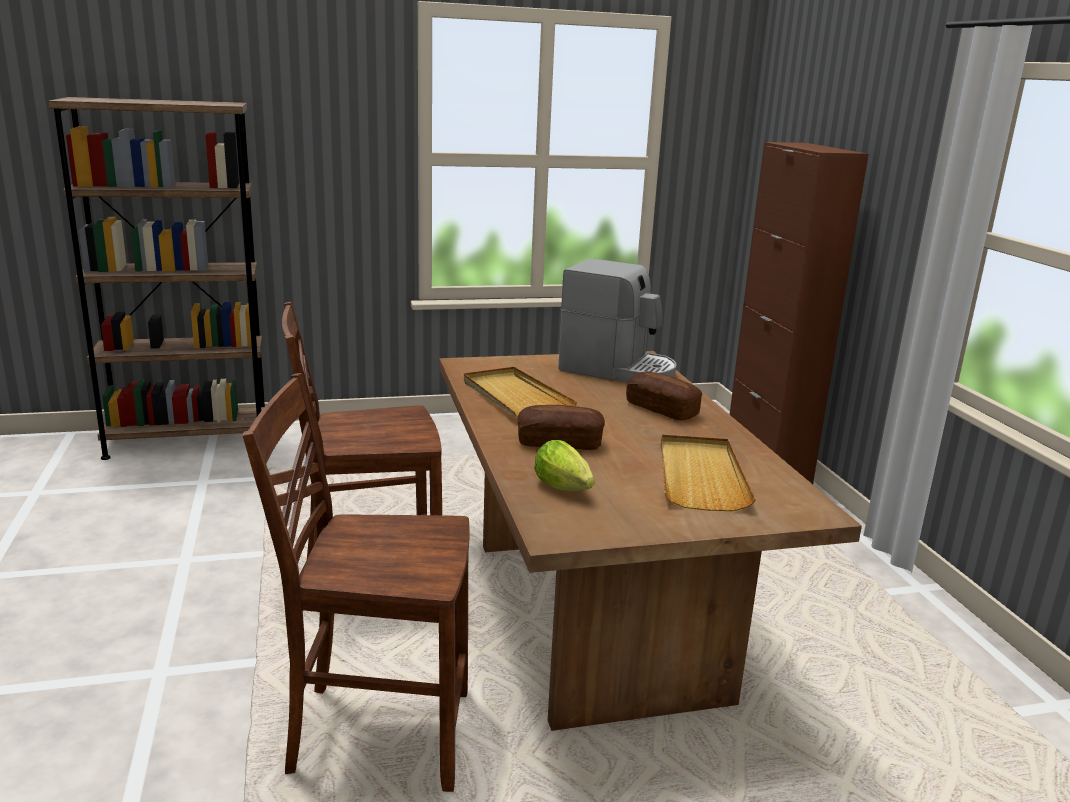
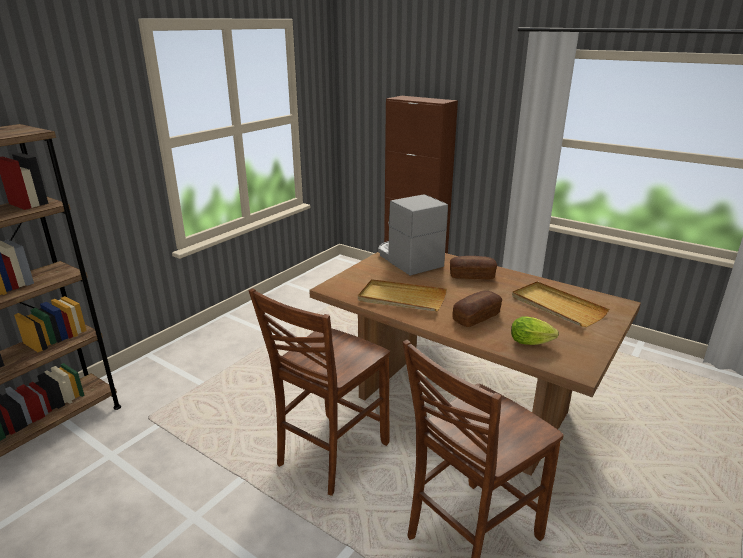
camera: 40 degrees left, 5 degrees up
(618, 370) = (408, 259): coffee machine -> coffee machine turned 105 degrees counterclockwise

